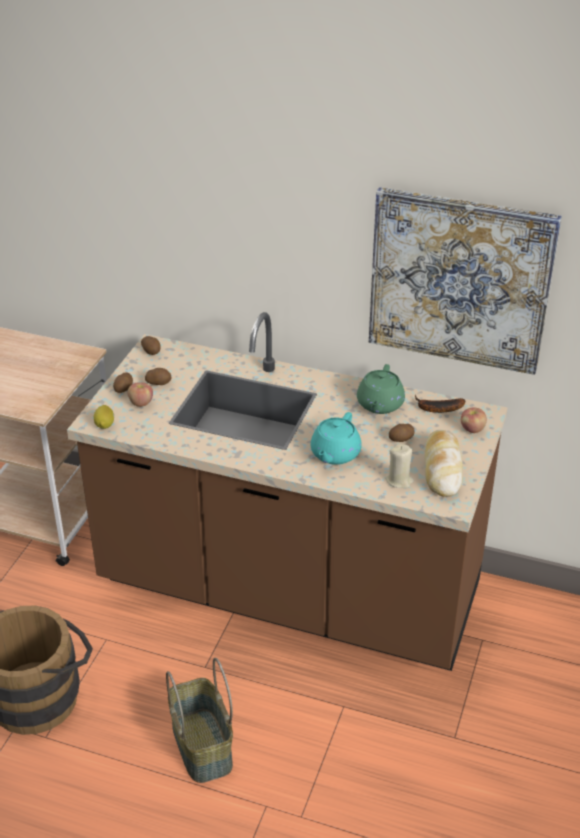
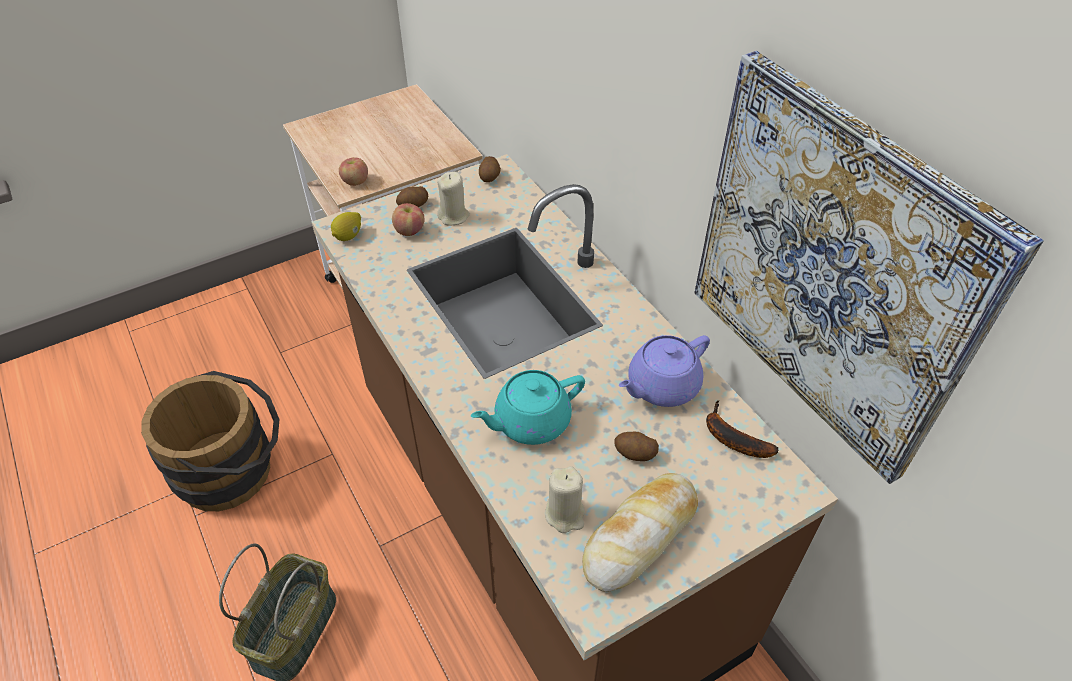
camera: 40 degrees right, 10 degrees up
(158, 382) = (454, 216): potato -> beige candle
(379, 405) = (661, 386): green teapot -> purple teapot
(472, 429) = (747, 501): apple -> apple (355, 181)

